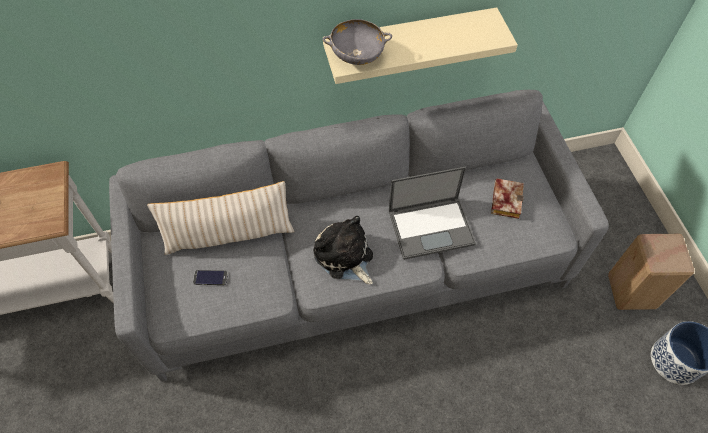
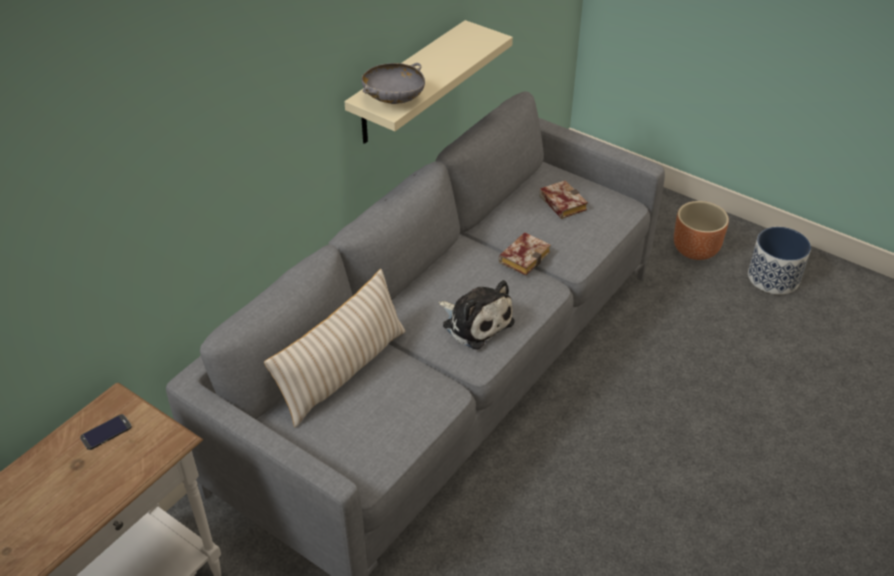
camera: 40 degrees left, 15 degrees down
(210, 278) = (367, 415): phone -> phone (106, 432)
(345, 257) = (475, 322): plush toy -> plush toy turned 150 degrees counterclockwise
(432, 227) = (524, 256): laptop -> book
(632, 293) = (696, 250): beige stool -> brown planter

